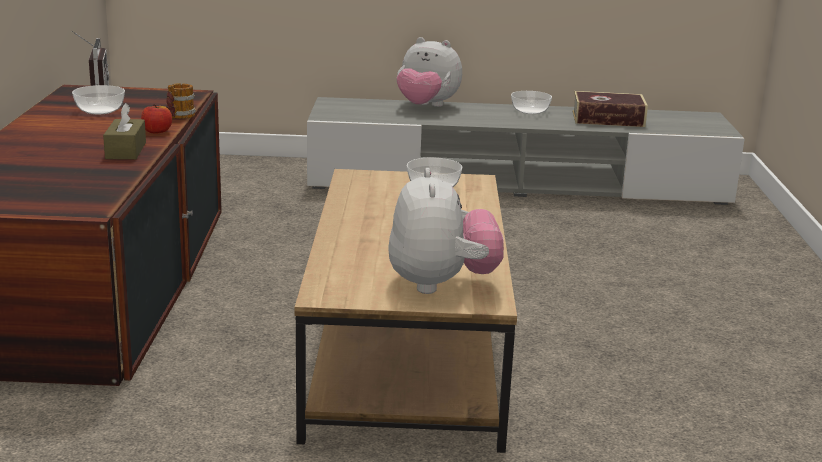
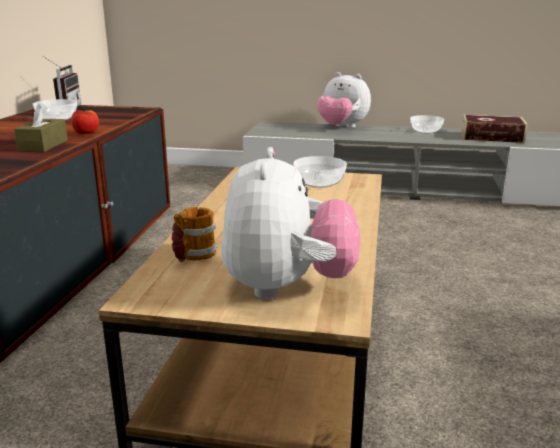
camera: 10 degrees right, 0 degrees up
(179, 117) = (115, 123): mug -> mug (193, 256)

